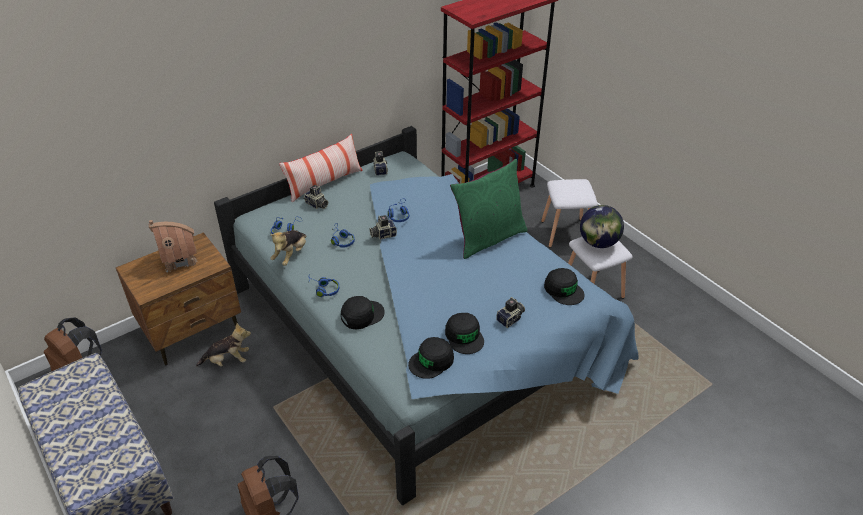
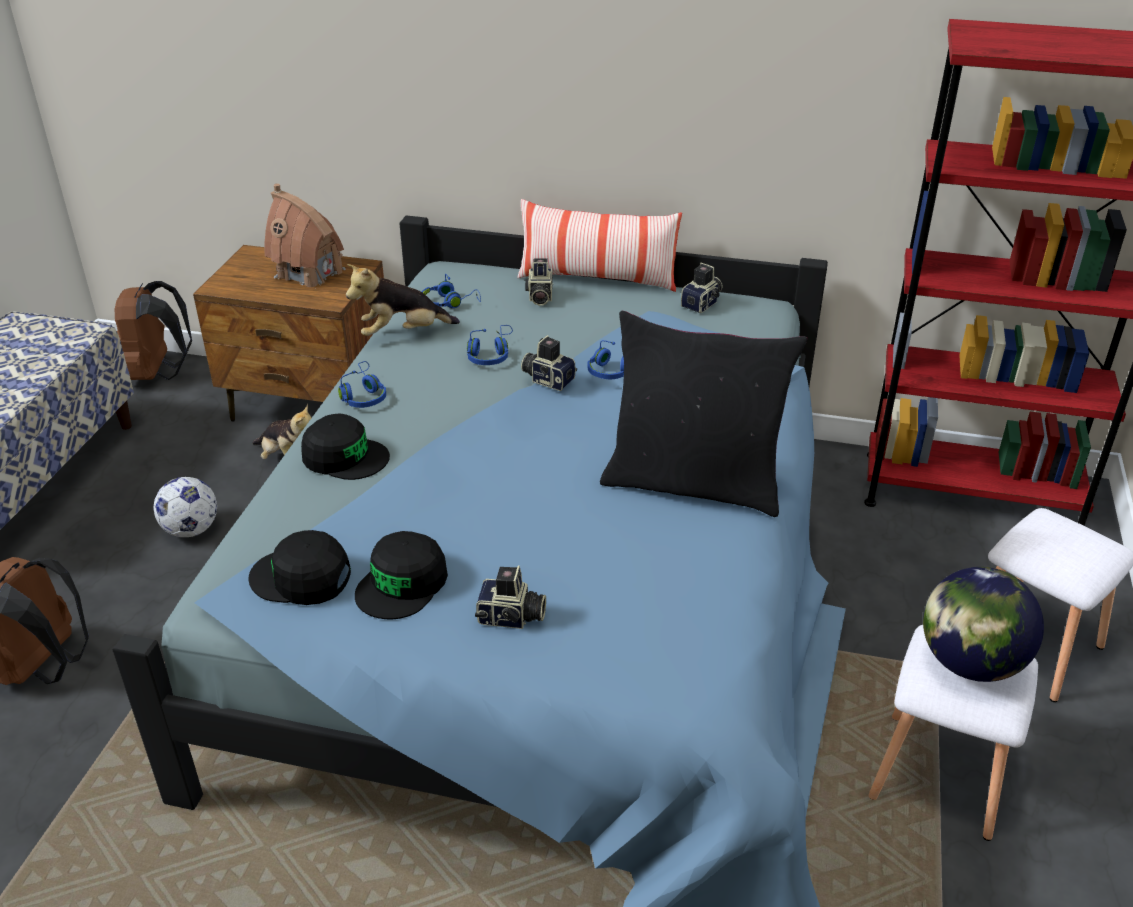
camera: 50 degrees right, 5 degrees down
(234, 419) = (191, 529): none -> football
(488, 237) = (693, 482): green pillow -> black pillow
(563, 290) = (677, 647): black cap -> none

